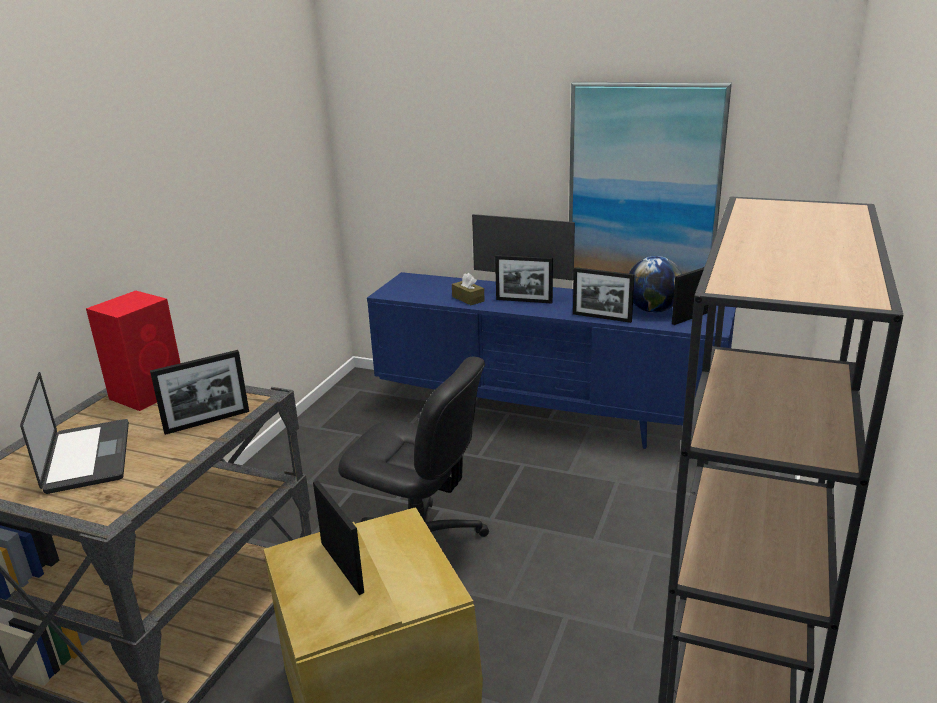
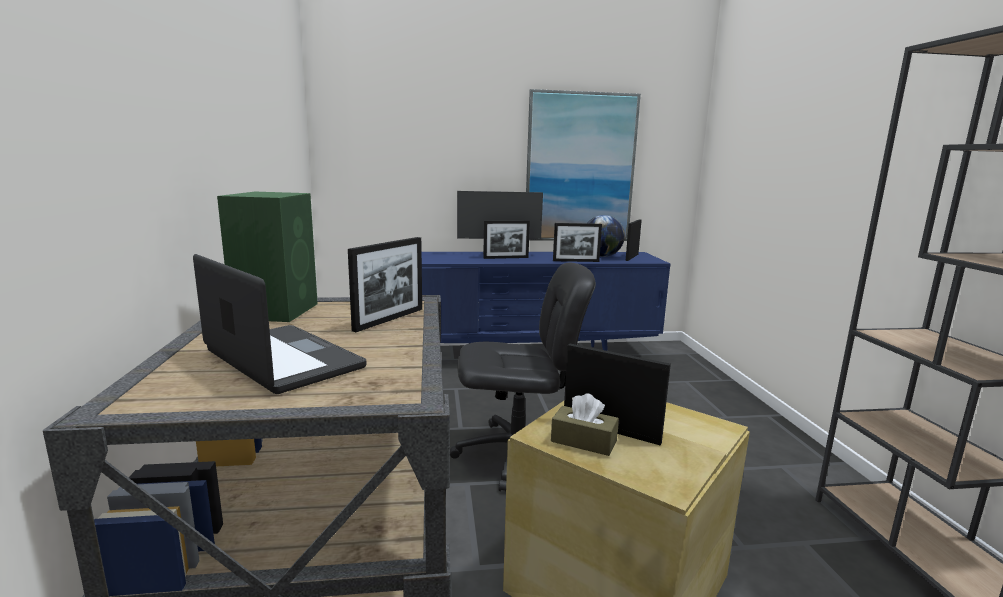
camera: 30 degrees left, 10 degrees down
(149, 393) = (277, 310): red speaker -> green speaker
(468, 299) = (461, 259): brown tissue box -> brown tissue box (583, 441)

